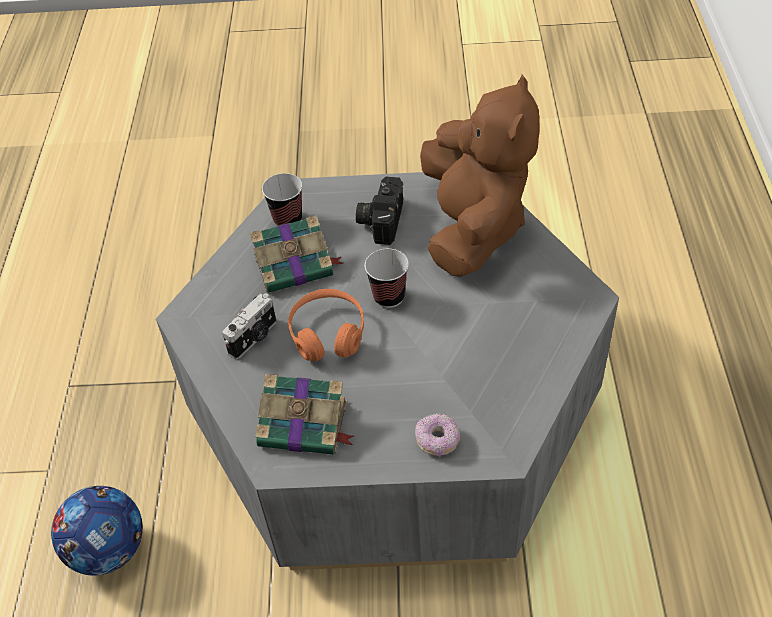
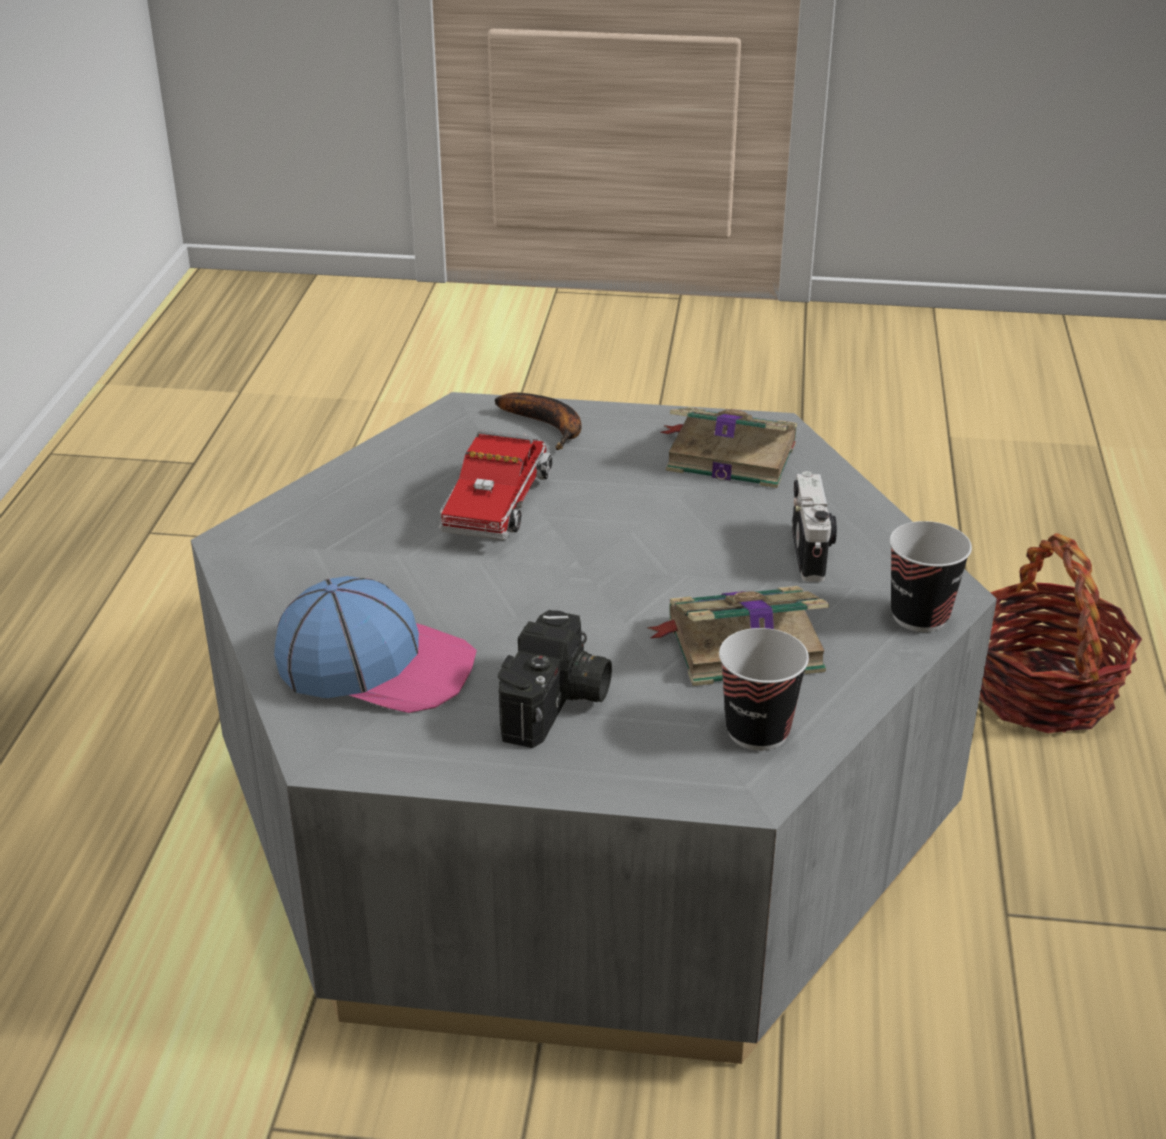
camera: 175 degrees left, 15 degrees down
(109, 550) = (1042, 691): football -> basket
(254, 338) = (811, 552): camera -> camera turned 135 degrees clockwise
(328, 333) = (687, 544): orange headphones -> none
(389, 297) = (573, 580): cup -> cup (919, 616)
(437, 440) = (548, 426): donut -> banana
(449, 353) = (498, 503): none -> toy truck
(473, 228) = (377, 665): brown plush toy -> cap

